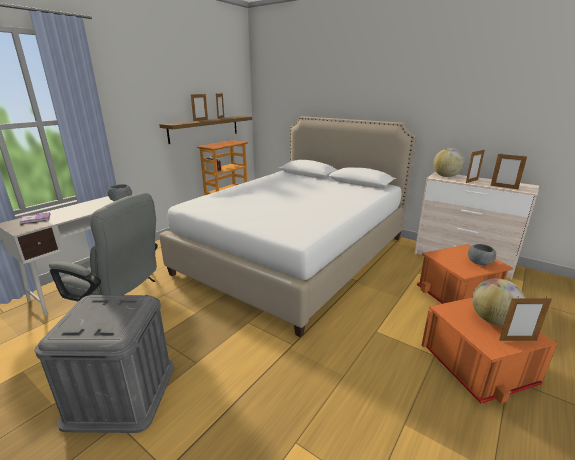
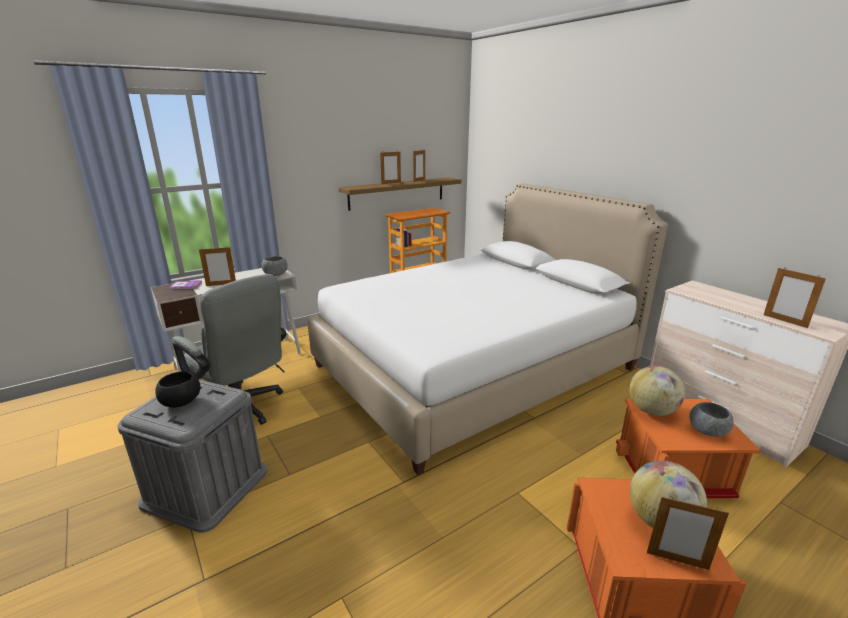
camera: 20 degrees right, 0 degrees up
(96, 316) = (181, 402): none -> black bowl
(446, 176) = (701, 290): globe -> globe (652, 411)
(471, 181) = (737, 304): picture frame -> picture frame (221, 284)

